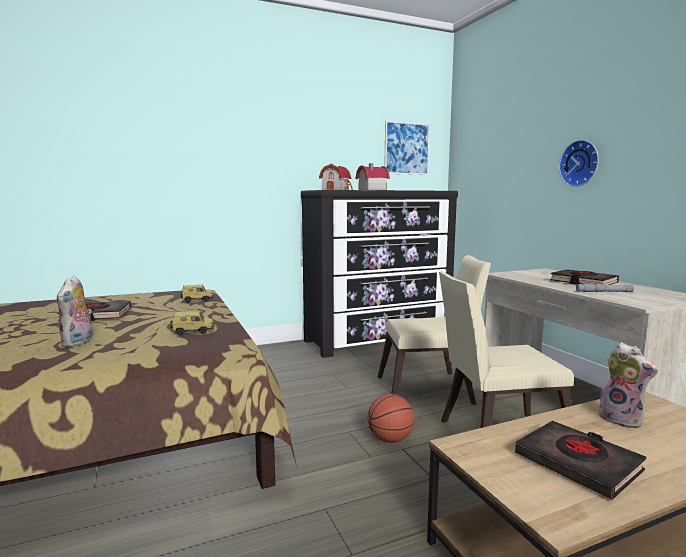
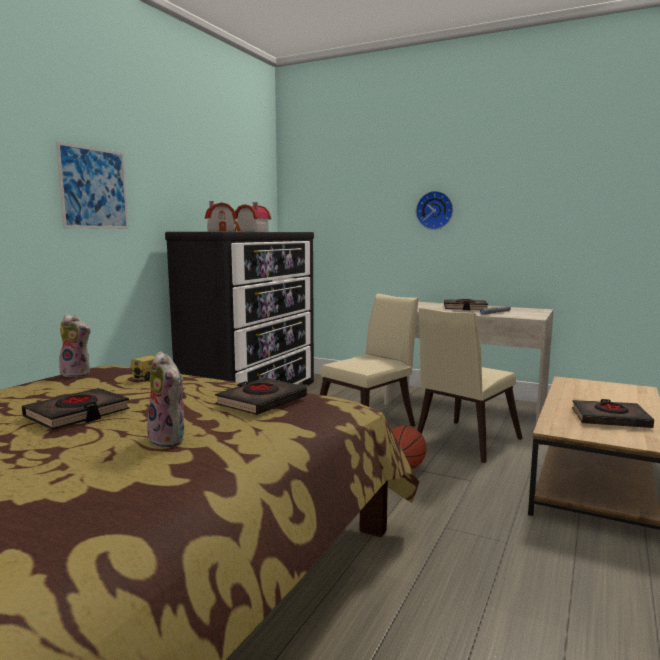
camera: 40 degrees left, 0 degrees up
(193, 332) = (261, 401): toy car -> black book
(407, 148) = (247, 185): picture -> picture (94, 188)
(622, 419) = (581, 393): plush toy -> plush toy (77, 373)

